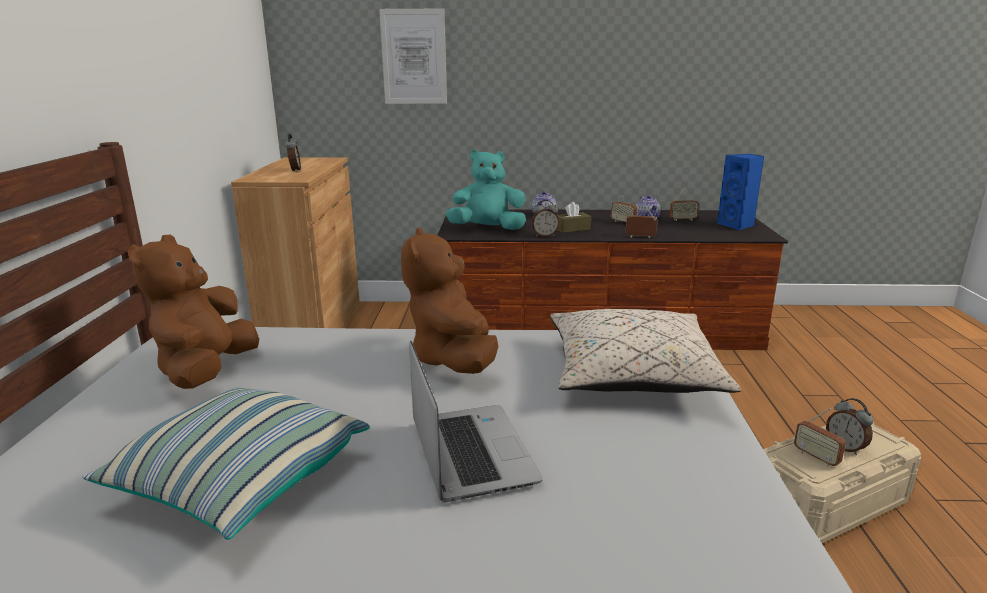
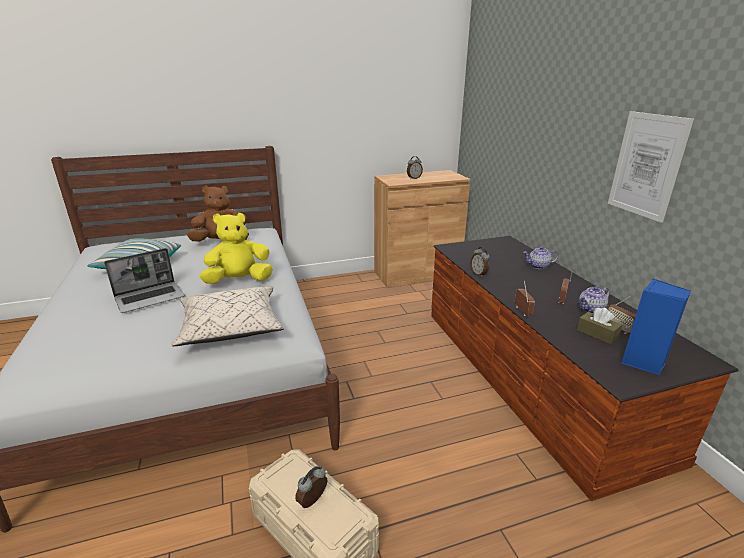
camera: 70 degrees right, 5 degrees up
(414, 57) = (515, 116): picture -> picture (646, 165)
(453, 360) = (239, 281): brown plush toy -> yellow plush toy
(487, 229) = (472, 254): turquoise plush toy -> none
(572, 229) = (510, 281): brown tissue box -> brown tissue box (597, 333)
(816, 457) = (293, 481): radio -> none

